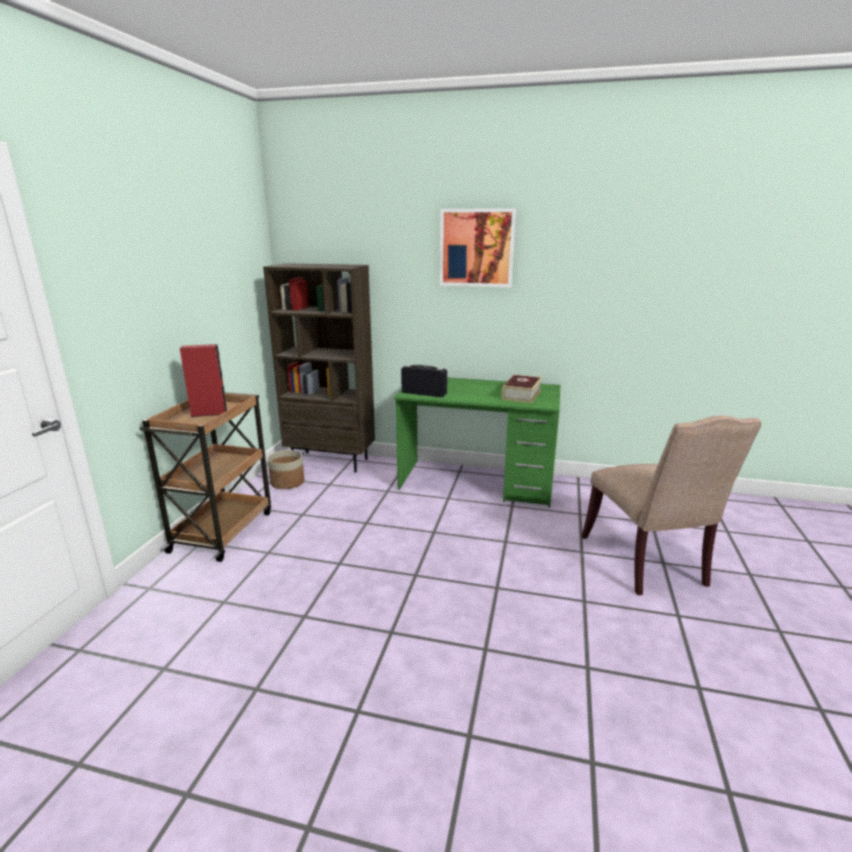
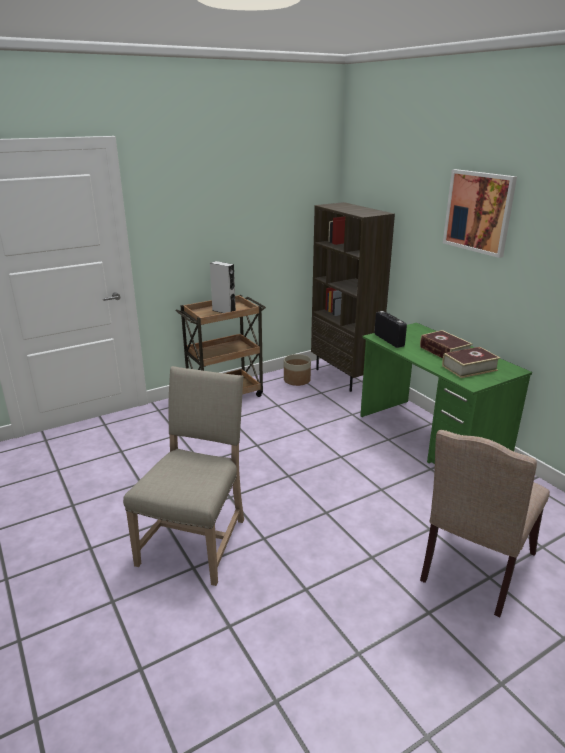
camera: 45 degrees right, 5 degrees up
(209, 413) = (224, 311): red speaker -> grey speaker
(426, 702) = (196, 540): none -> beige chair
(481, 389) = (444, 351): none -> book

